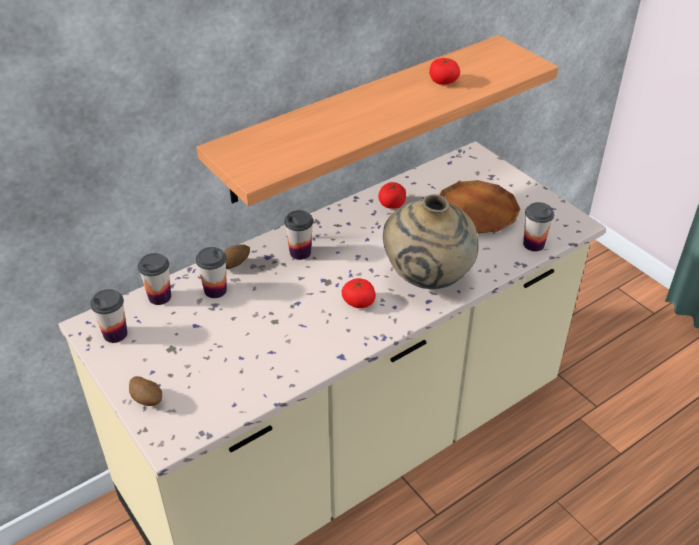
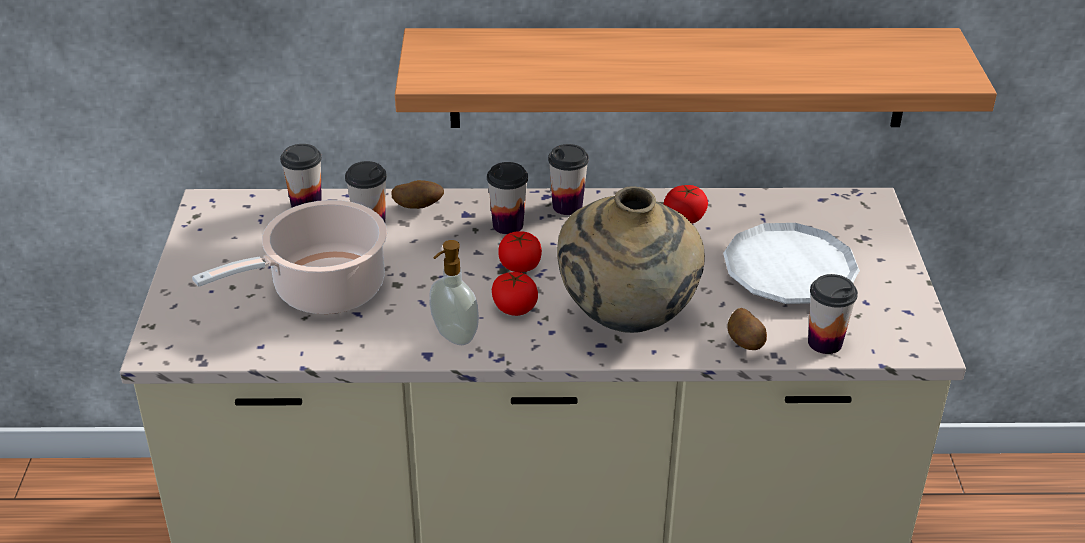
camera: 35 degrees right, 5 degrees down
(115, 334) = (224, 223): cup -> cup (567, 206)
(147, 400) = (184, 300): potato -> potato (745, 344)
(233, 348) = (322, 290): none -> cooking pot
(343, 337) = (453, 336): none -> soap dispenser
(443, 81) = (797, 57): tomato -> tomato (520, 265)
(476, 212) = (789, 271): brown plate -> white plate

